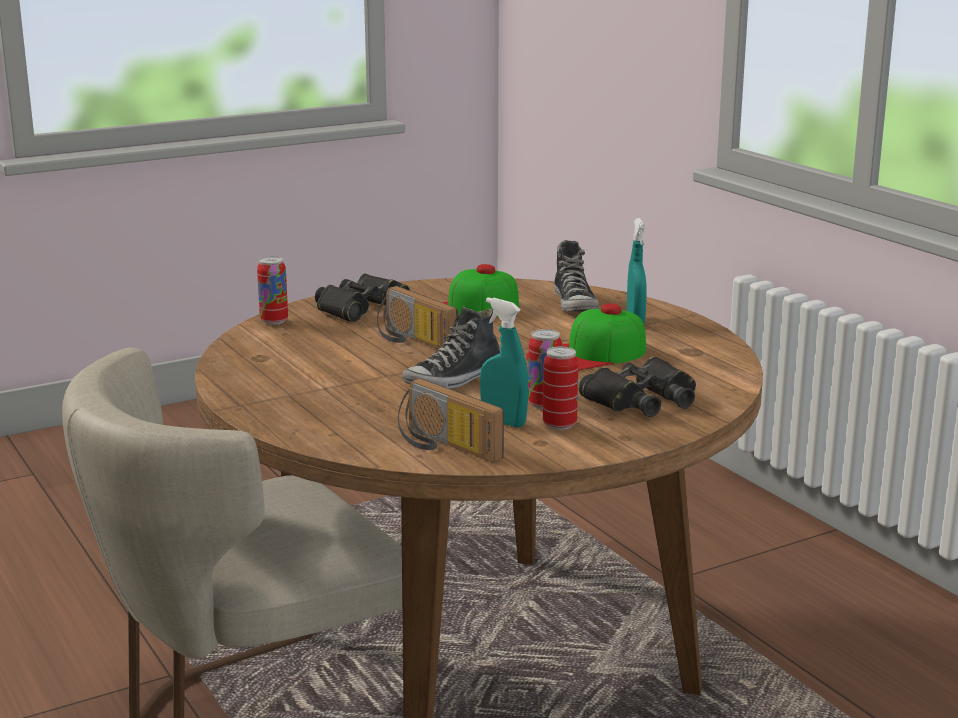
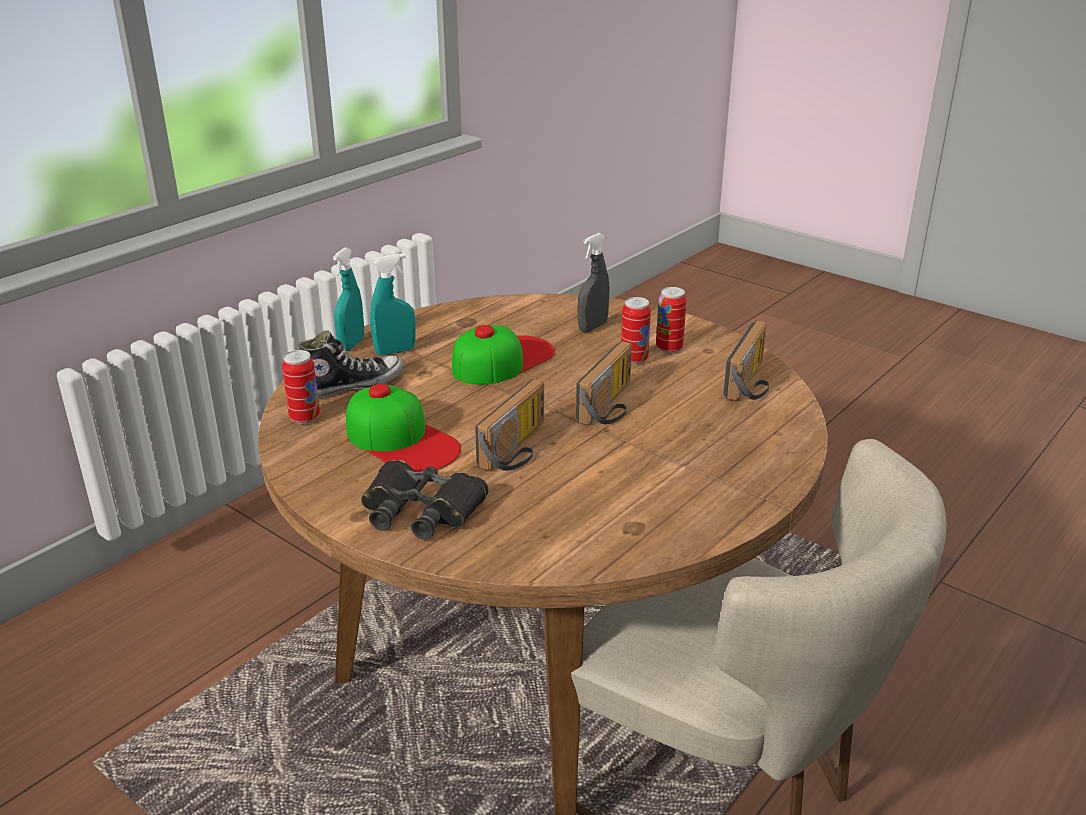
camera: 110 degrees left, 10 degrees up
(274, 321) = (504, 558): can -> can (305, 418)
(453, 380) = (612, 406): shoe -> radio
(503, 422) = (683, 369): turquoise spray bottle -> turquoise spray bottle (351, 344)
(587, 354) = (502, 359): cap -> cap turned 90 degrees counterclockwise
(642, 400) = (592, 327): black binoculars -> grey spray bottle

